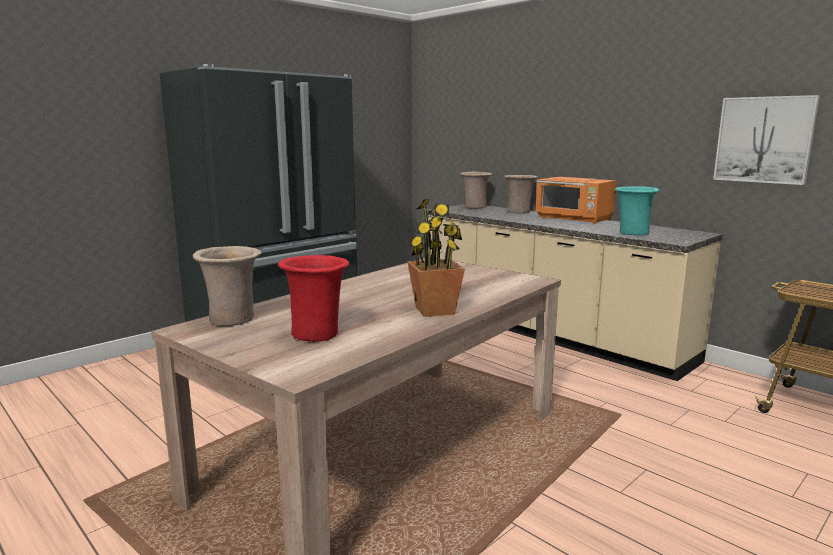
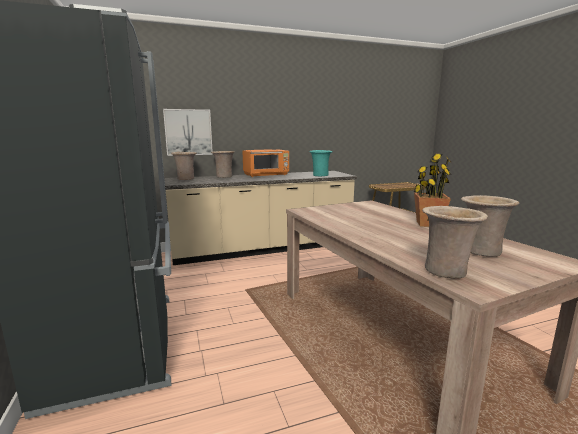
camera: 65 degrees left, 0 degrees up
(317, 334) = (481, 251): red vase -> beige vase
(764, 140) = (346, 124): picture -> picture (188, 132)

